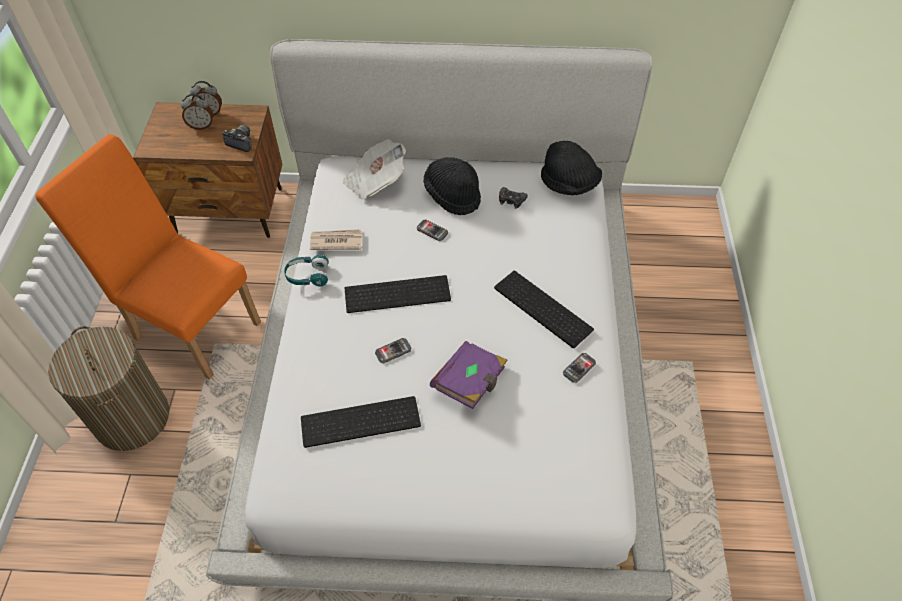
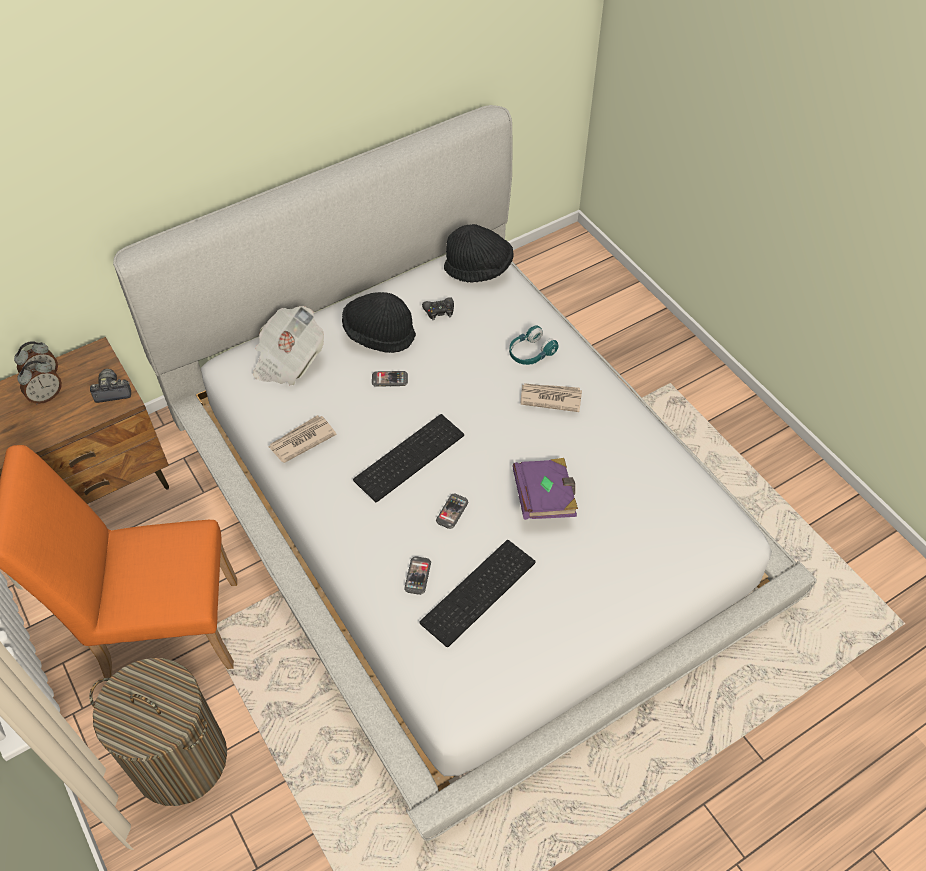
camera: 35 degrees left, 0 degrees up
(307, 276) = (303, 490): turquoise headphones -> turquoise headphones (530, 353)
(540, 309) = (550, 398): keyboard -> newspaper
(579, 368) = (624, 431): phone -> phone (417, 576)

